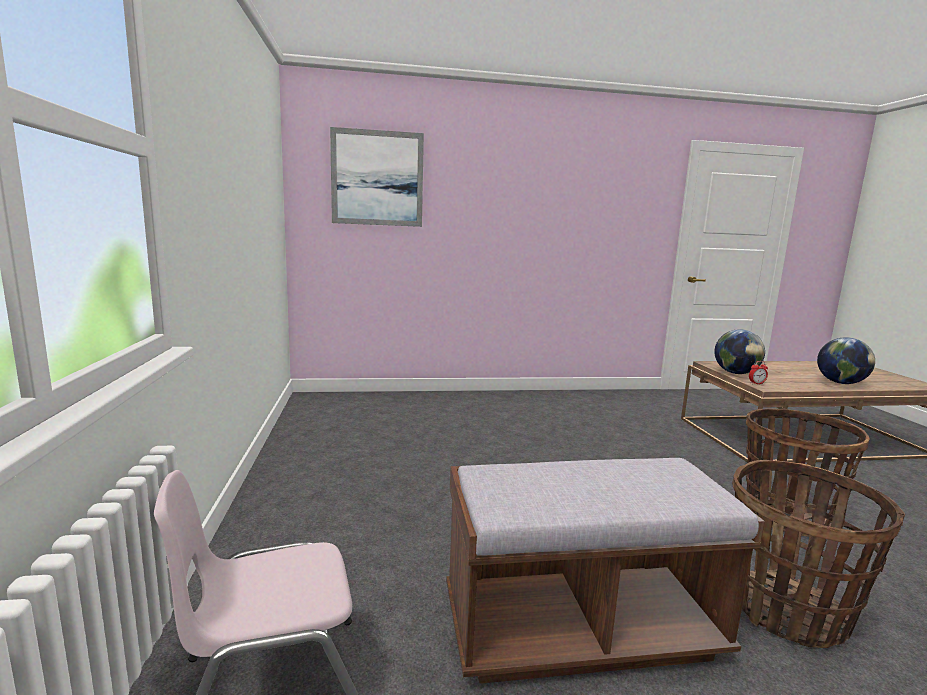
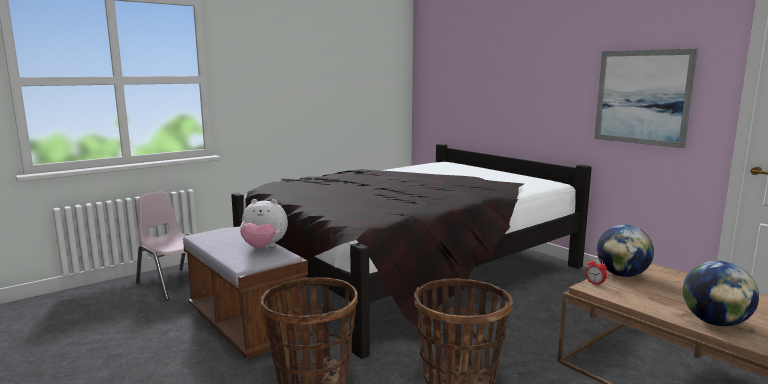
camera: 60 degrees right, 0 degrees up
(377, 178) = (457, 63): picture -> picture (642, 97)
(488, 451) = (411, 271): none -> black bed
(634, 469) = (264, 247): none -> plush toy

